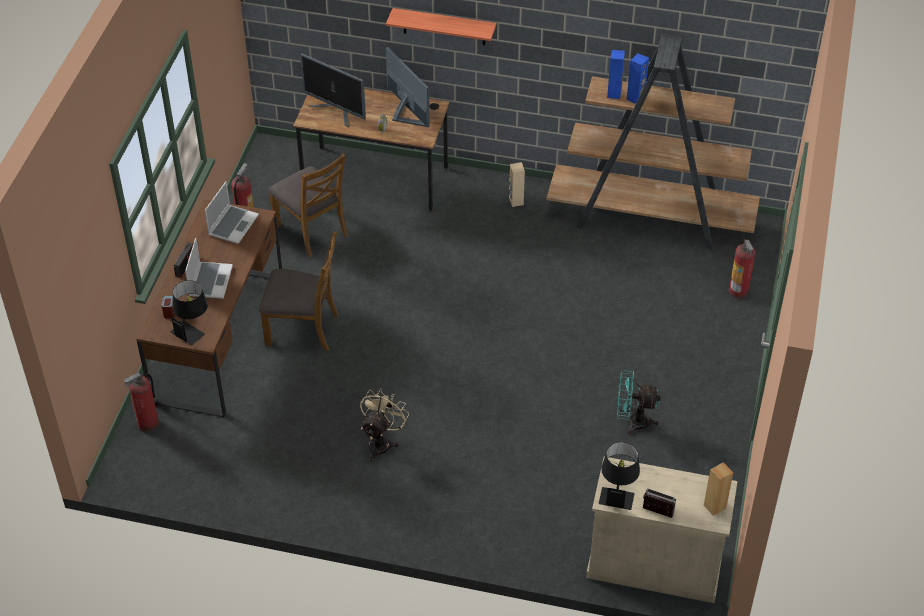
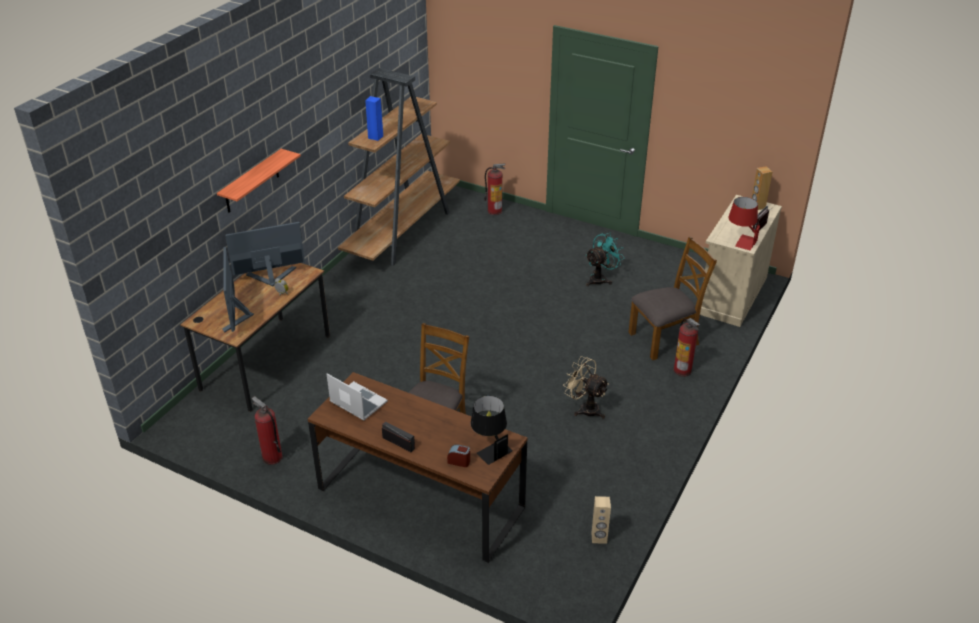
camera: 75 degrees left, 10 degrees down
(148, 424) = (515, 567): fire extinguisher -> fire extinguisher (682, 370)
(210, 281) = (428, 427): laptop -> none
(312, 230) = (309, 413): brown chair -> brown chair (664, 338)
(336, 112) = (237, 316): monitor -> monitor turned 120 degrees clockwise
(516, 201) = (345, 289): beige speaker -> beige speaker (599, 538)
(617, 492) = (740, 241): black table lamp -> red table lamp
(632, 421) = (601, 279): turquoise fan -> turquoise fan turned 150 degrees counterclockwise
(636, 98) = (387, 130): blue speaker -> none

